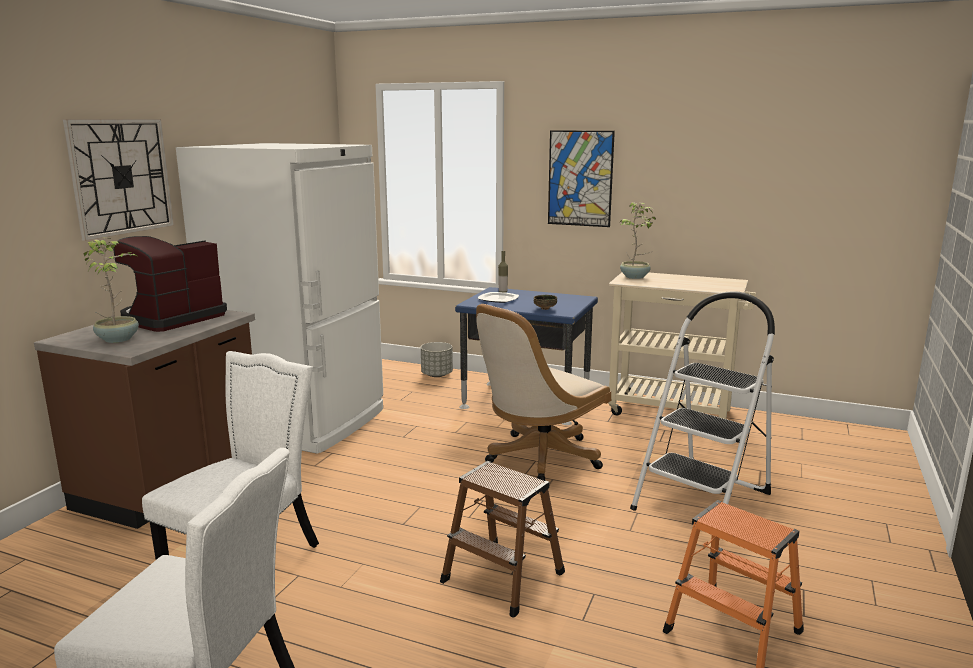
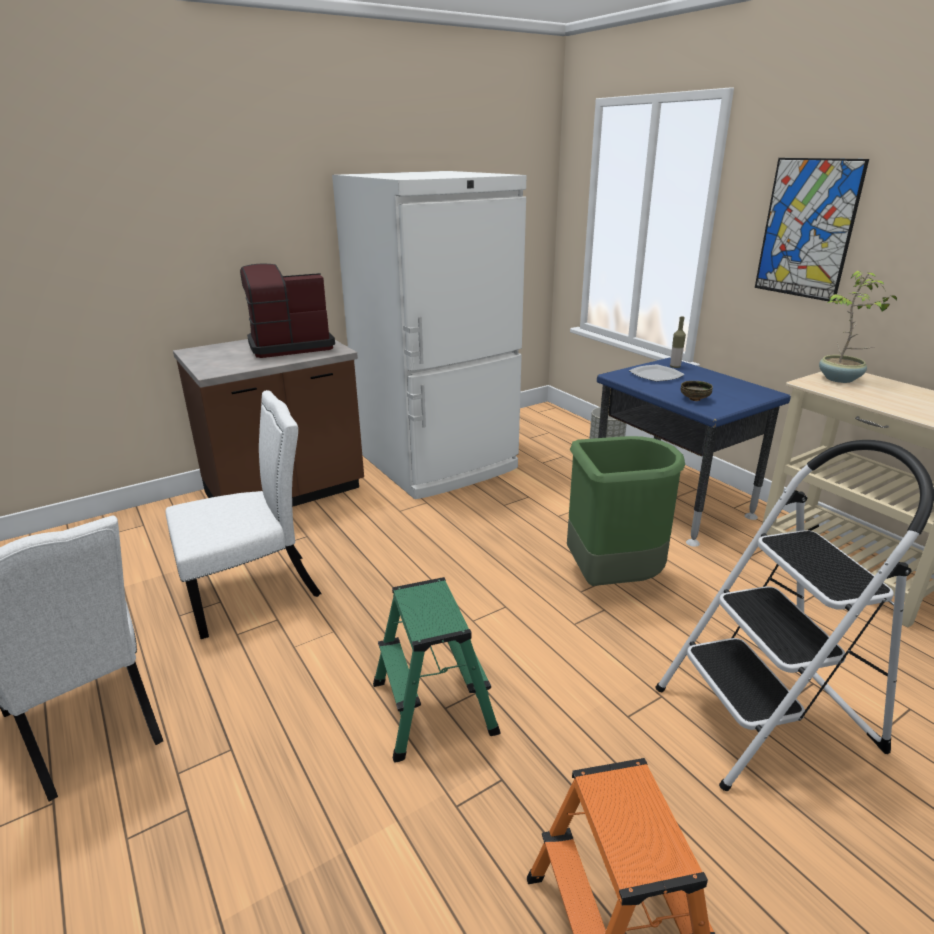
camera: 35 degrees right, 10 degrees up
(118, 339) = (222, 359): potted plant -> none
(121, 176) = (268, 204): wall clock -> none
(503, 576) = (434, 707): brown step ladder -> green step ladder
(538, 460) = (612, 579): office chair -> green trash can

